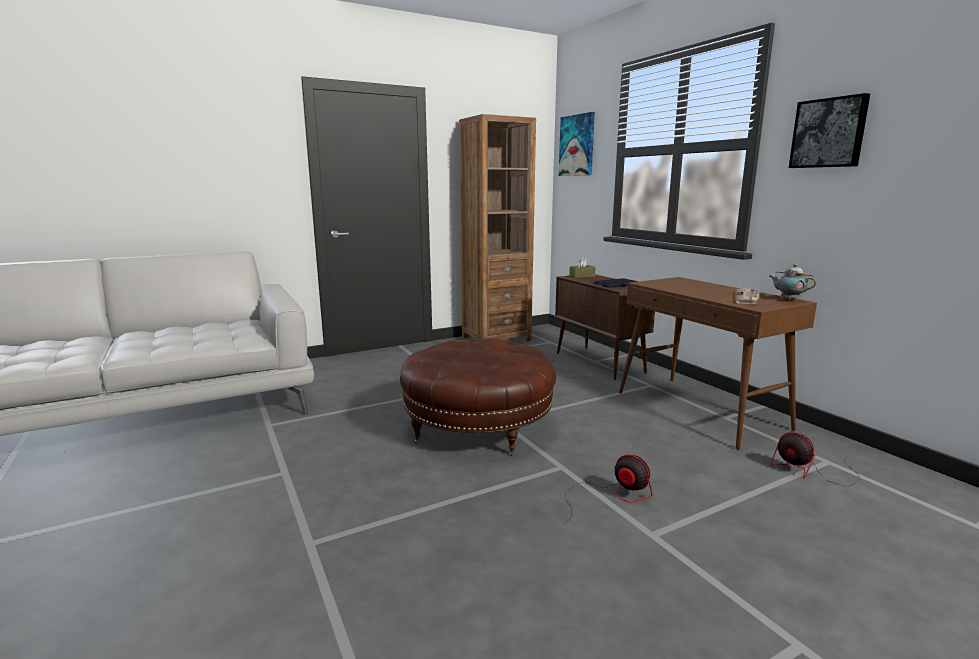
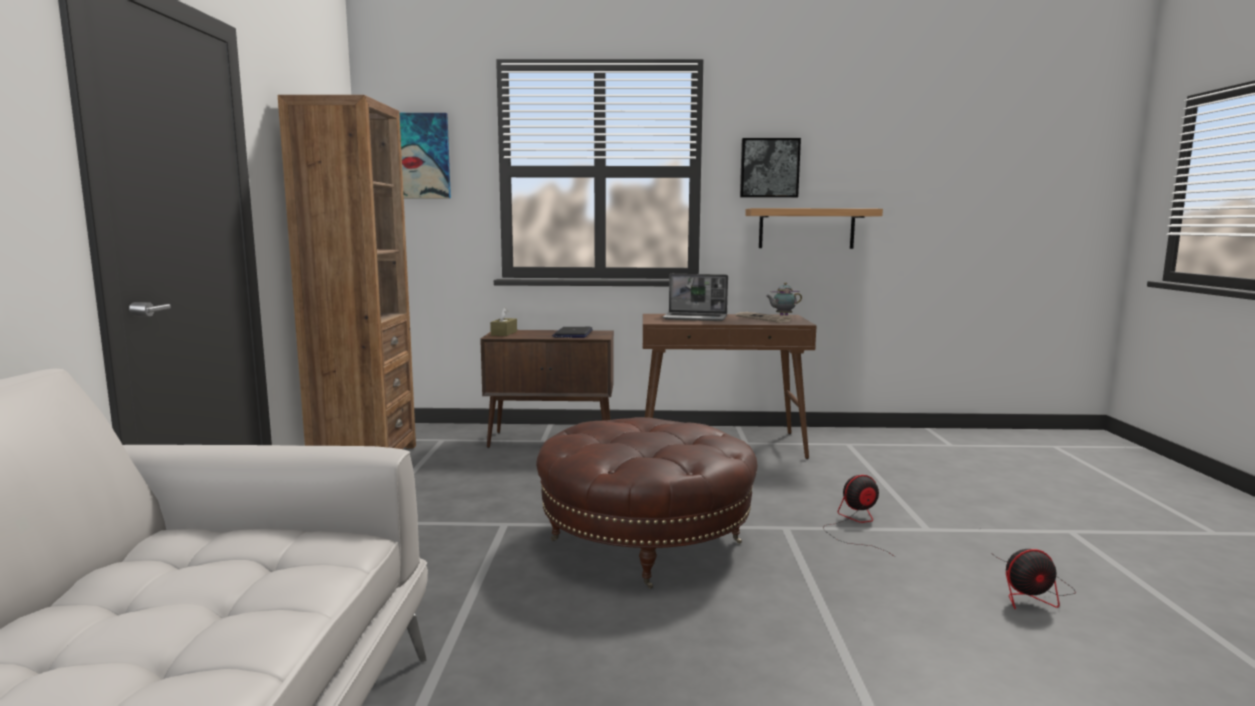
camera: 60 degrees left, 5 degrees down
(691, 286) = (696, 318): none -> laptop
(810, 471) = (858, 453): fan -> fan (1031, 593)
(865, 204) = (806, 228): none -> shelf

